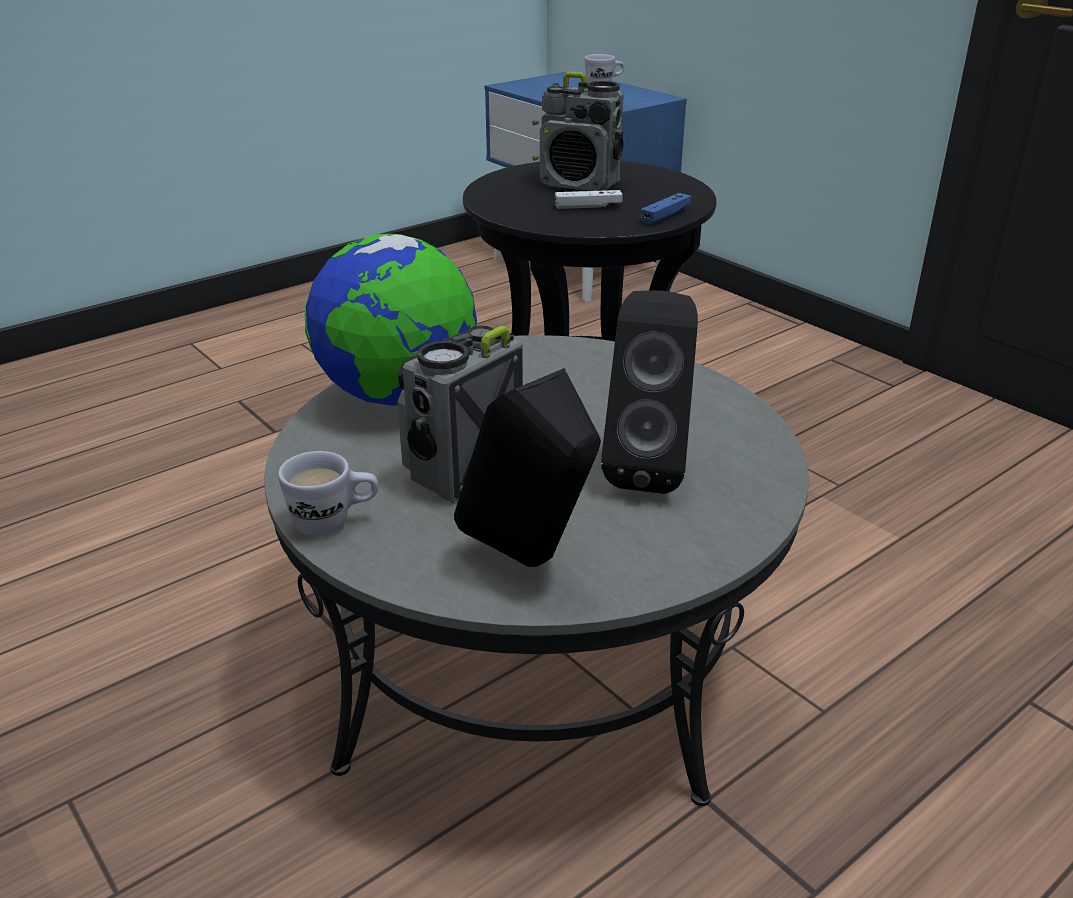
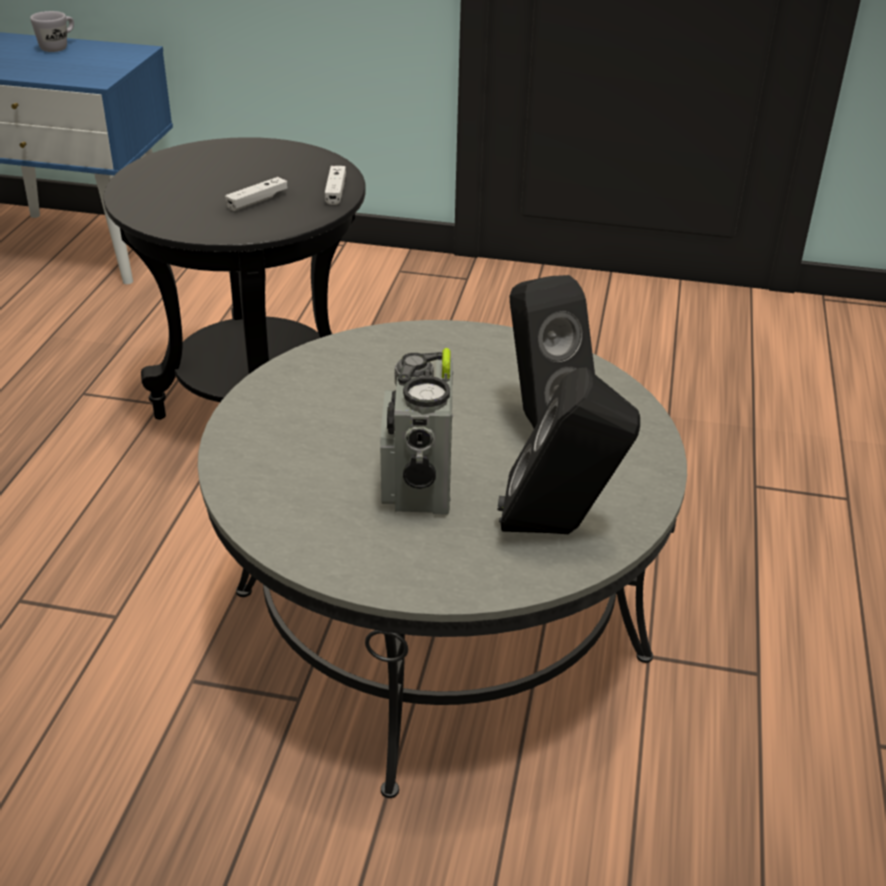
camera: 40 degrees left, 5 degrees up
(334, 522) = (382, 574): white mug -> none
(397, 396) = (274, 446): globe -> none
(580, 184) = (214, 177): radio -> none
(665, 215) = (335, 191): blue game controller -> white game controller

